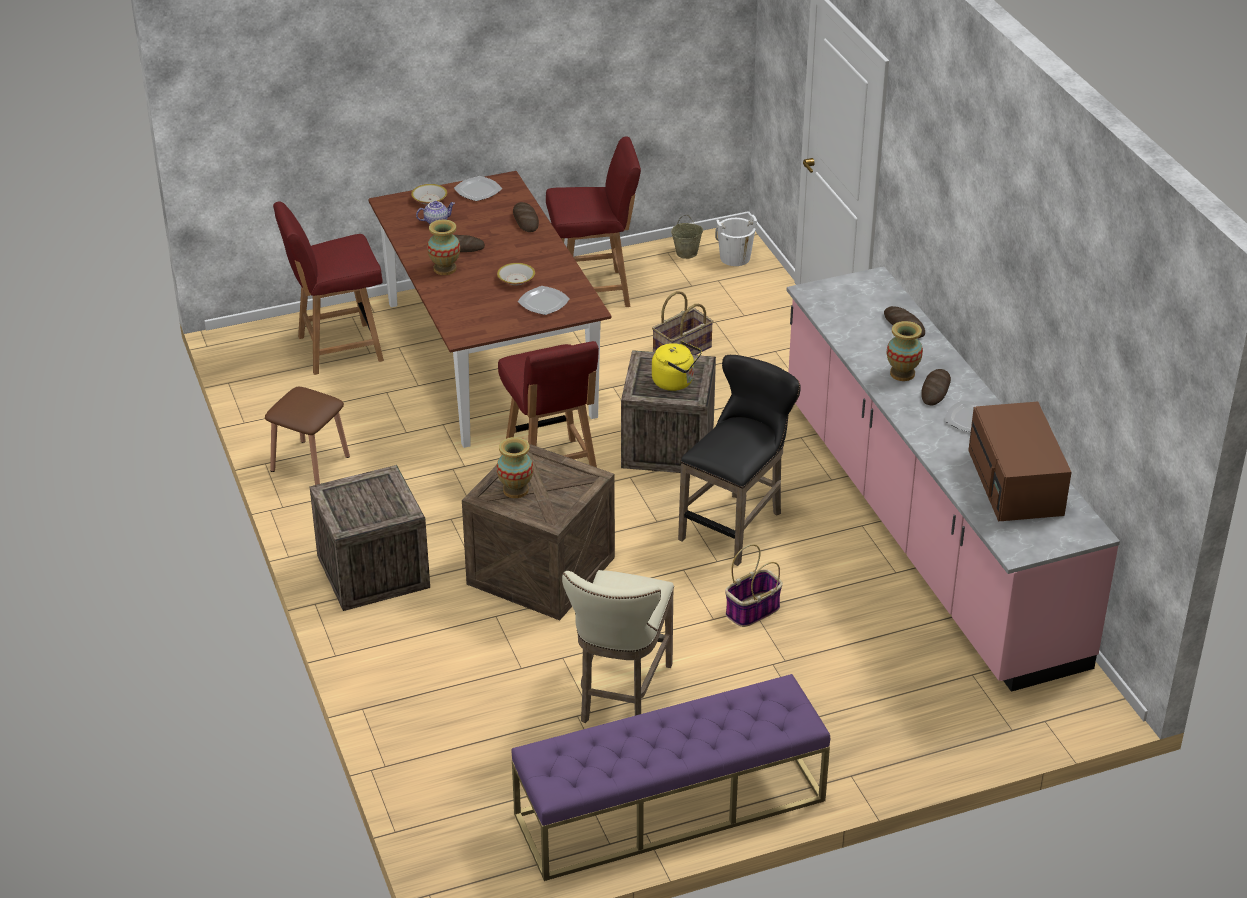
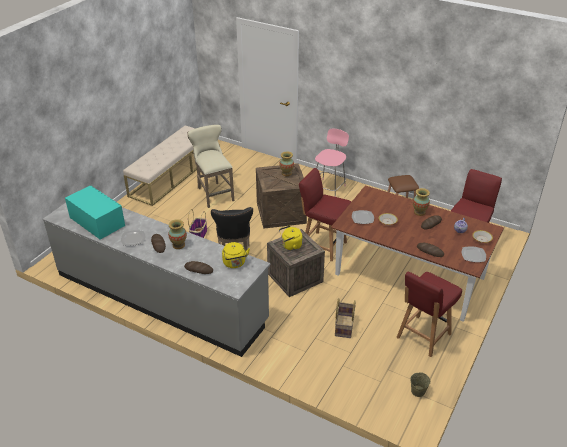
camera: 140 degrees right, 0 degrees up
(373, 571) = (329, 188): crate -> pink chair
(669, 808) = (171, 176): purple bench -> beige bench
(735, 258) = (392, 404): white bucket -> none
(840, 308) = (235, 263): none -> yellow kettle
(926, 529) = (160, 297): pink counter -> grey counter
(1016, 483) = (96, 221): brown microwave -> turquoise microwave

